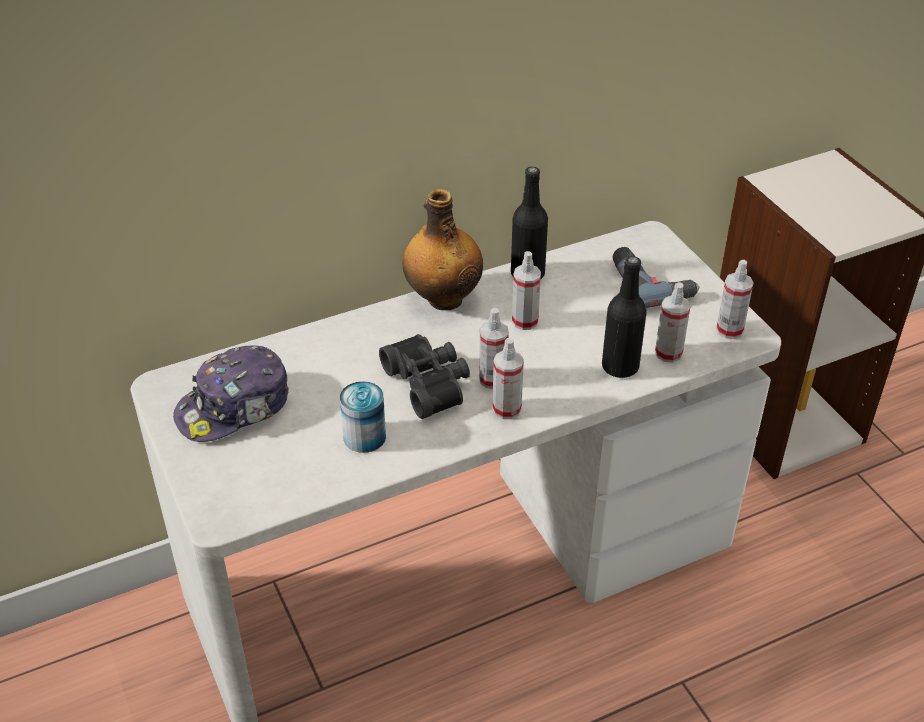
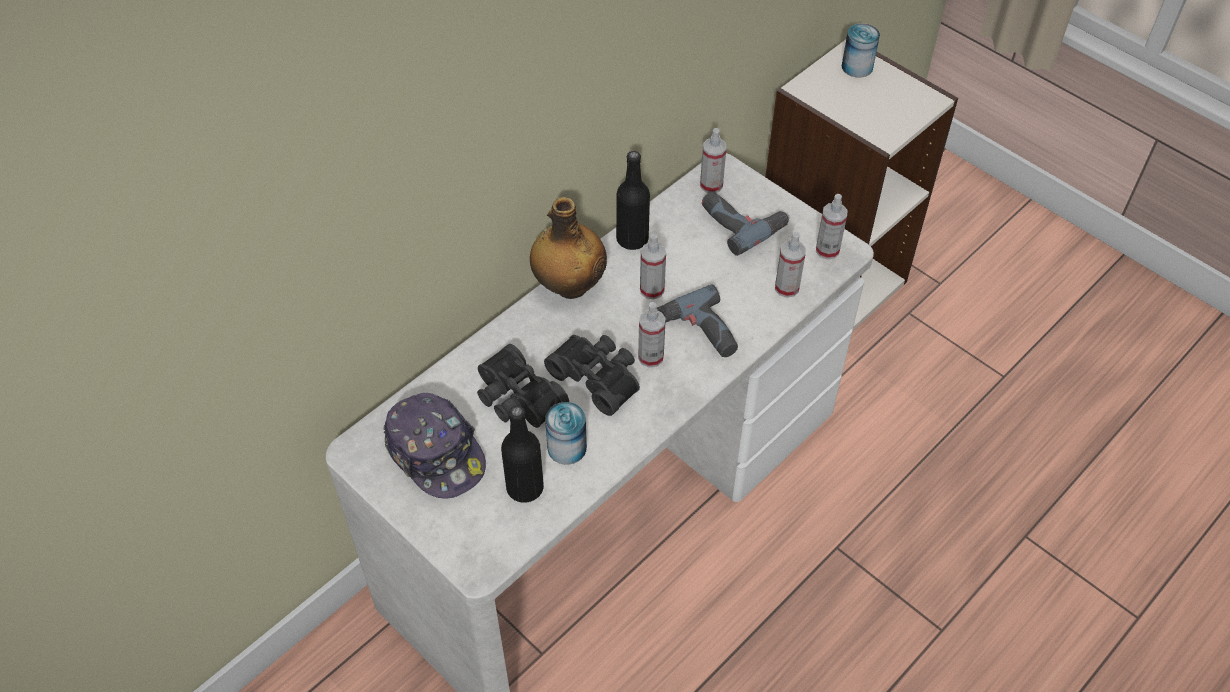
camera: 20 degrees left, 10 degrees up
(235, 407) = (436, 453): cap -> cap turned 75 degrees counterclockwise
(338, 381) = (516, 399): none -> black binoculars
(506, 409) = (676, 383): spray bottle -> spray bottle (711, 185)
(550, 370) = (696, 333): none -> power drill
(620, 367) = (752, 313): black bottle -> black bottle (525, 488)
(835, 174) = (857, 67): none -> can

